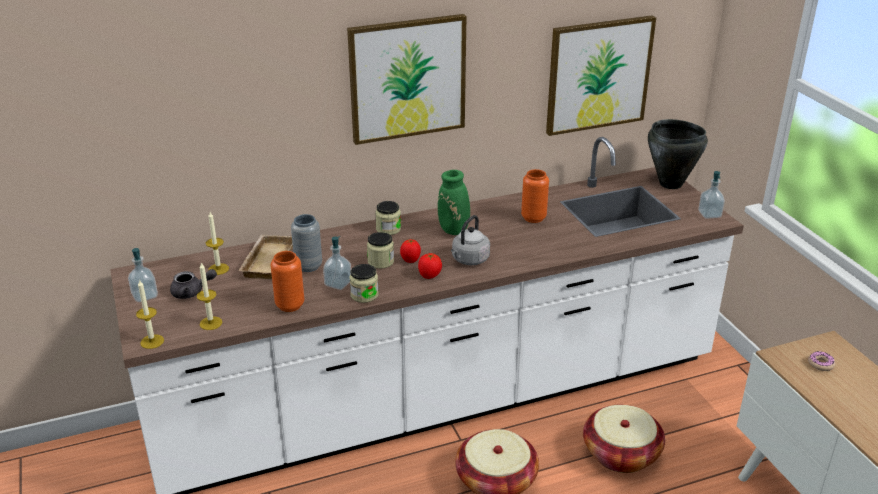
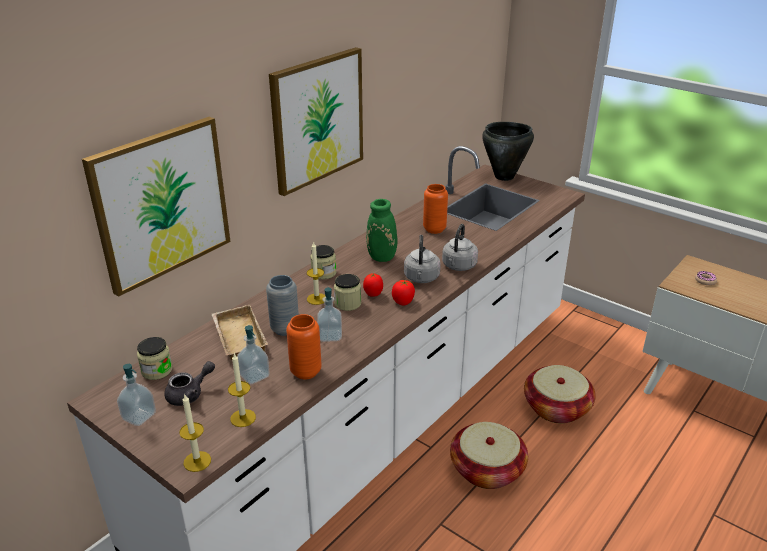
camera: 30 degrees left, 0 degrees up
(218, 269) = (194, 361): candle -> candle (316, 299)
(364, 295) = (365, 338): jar -> jar (157, 370)
(516, 259) = (458, 266): none -> grey kettle
(598, 75) = (443, 92): picture -> picture (161, 203)
(709, 214) = (555, 192): soap dispenser -> soap dispenser (254, 376)

